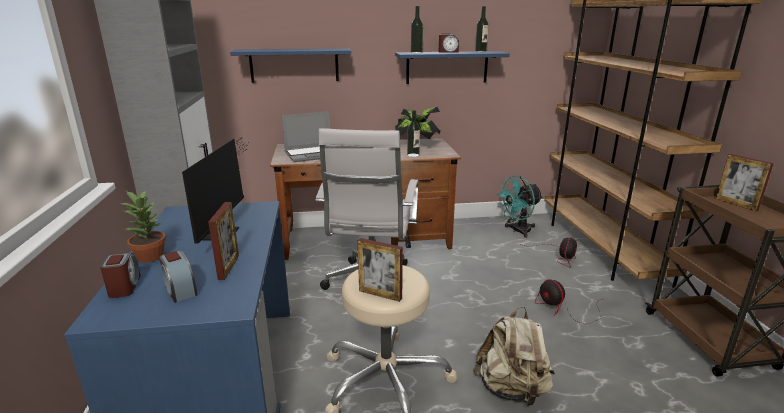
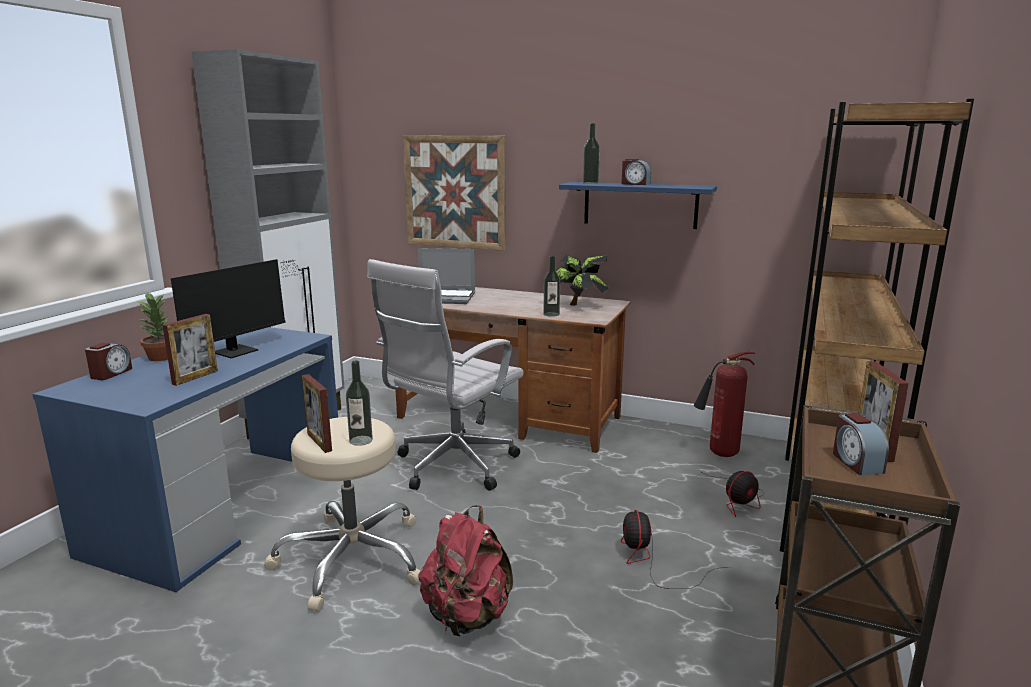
camera: 30 degrees right, 5 degrees down
(180, 290) = (137, 385): alarm clock -> alarm clock (856, 462)
(294, 65) = (455, 192): blue shelf -> picture
(480, 51) = (683, 185): bottle -> bottle (361, 440)
(511, 389) = (467, 617): beige backpack -> red backpack
(517, 231) = (719, 454): turquoise fan -> fire extinguisher

